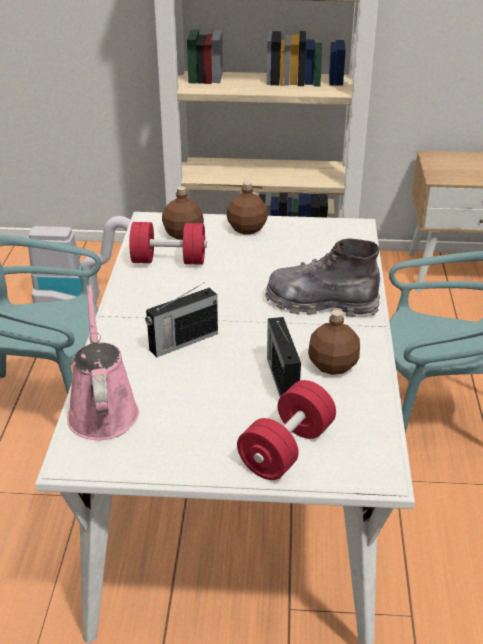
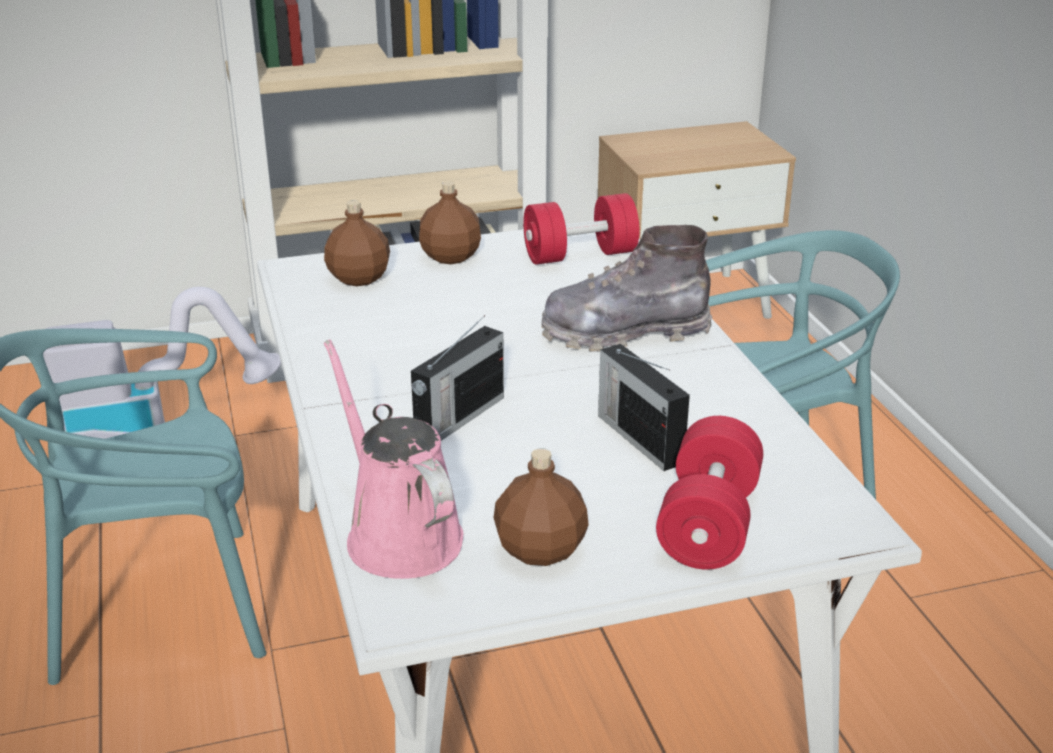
camera: 20 degrees left, 5 degrees down
(169, 260) = (361, 316): red dumbbell -> red dumbbell (580, 255)
(332, 365) = (695, 406): brown bottle -> brown bottle (539, 550)

